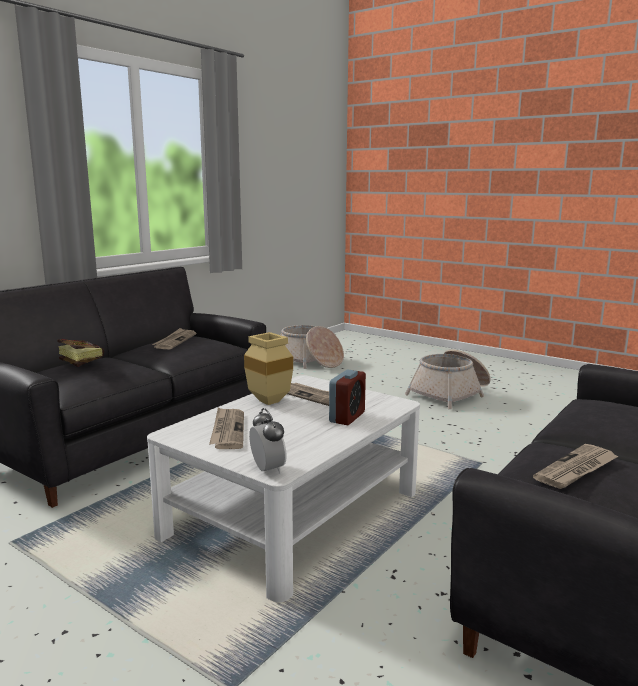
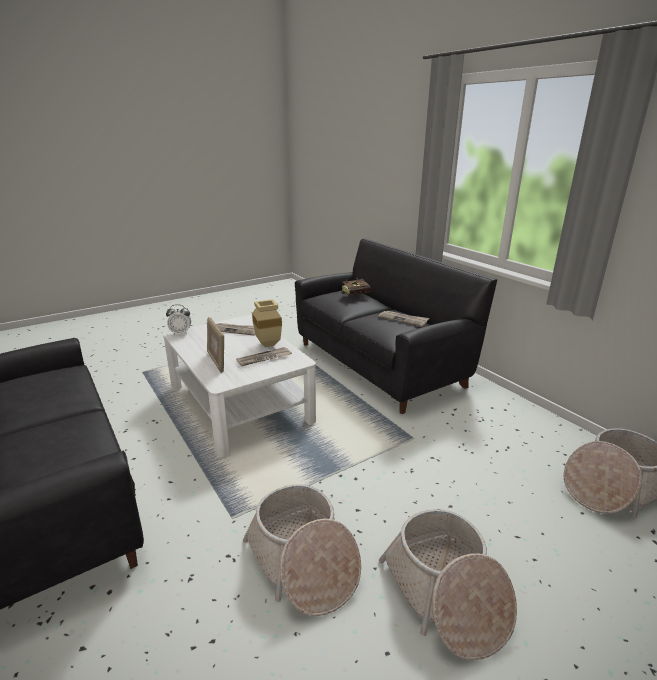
camera: 110 degrees right, 10 degrees up
(347, 417) = (217, 362): alarm clock -> picture frame
(483, 430) = (303, 563): none -> basket
(576, 469) = (45, 387): newspaper -> none

